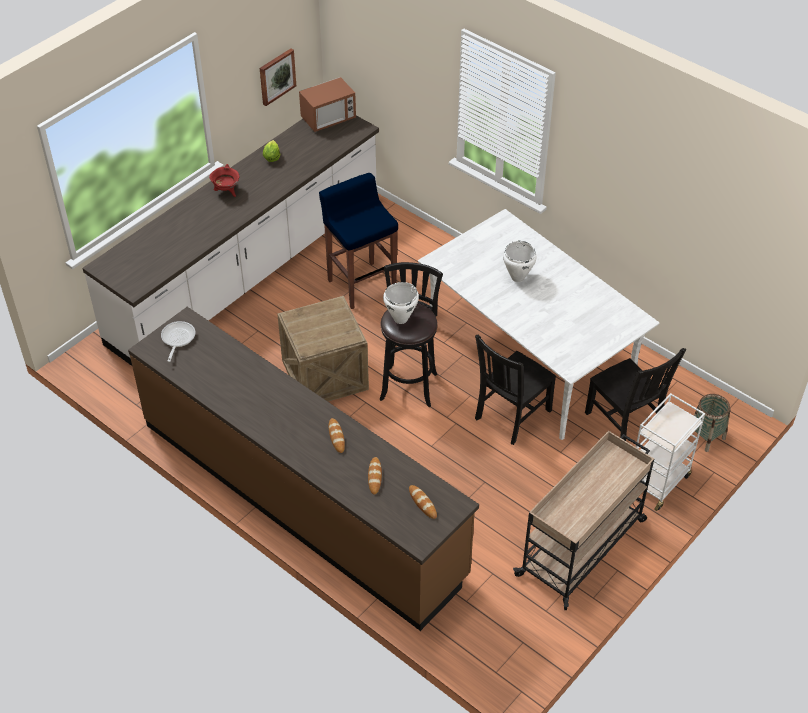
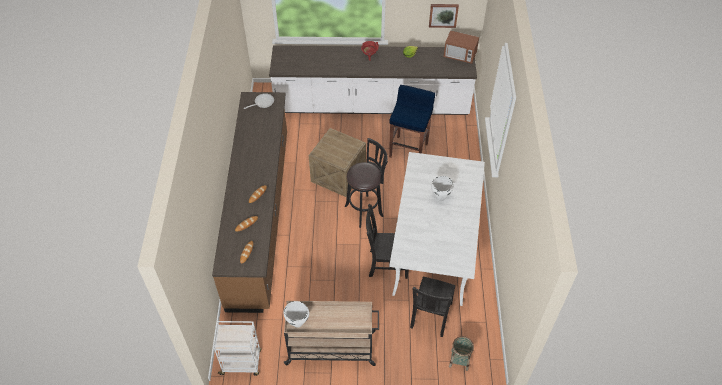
camera: 50 degrees right, 5 degrees up
(400, 319) = (360, 170): white cooking pot -> white cooking pot (297, 323)
(657, 481) = (406, 355): white cart -> white cart (241, 362)

